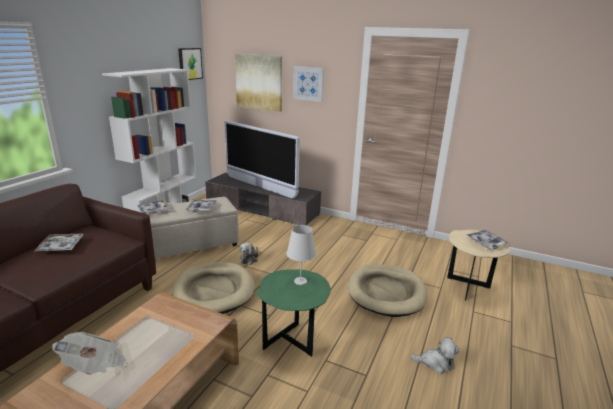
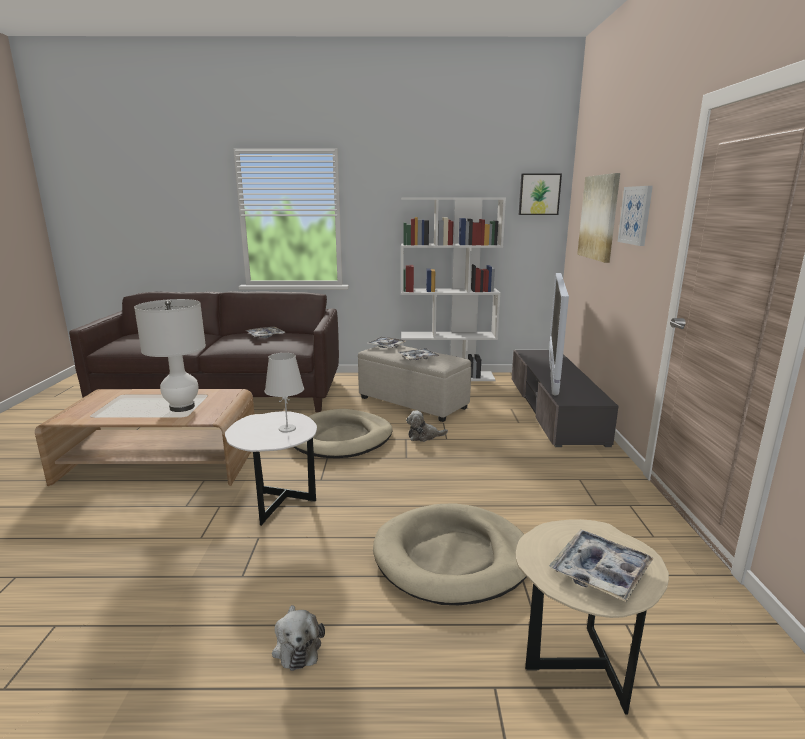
camera: 65 degrees right, 5 degrees down
(95, 365) = (138, 398): newspaper -> none
(167, 334) = (182, 407): none -> white table lamp
(293, 343) = (278, 507): green side table -> white side table

